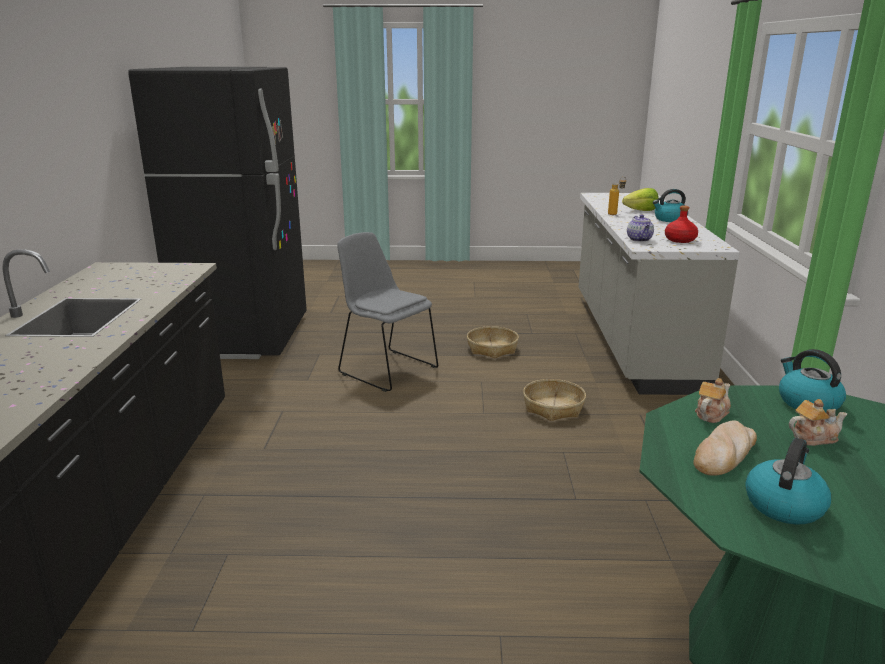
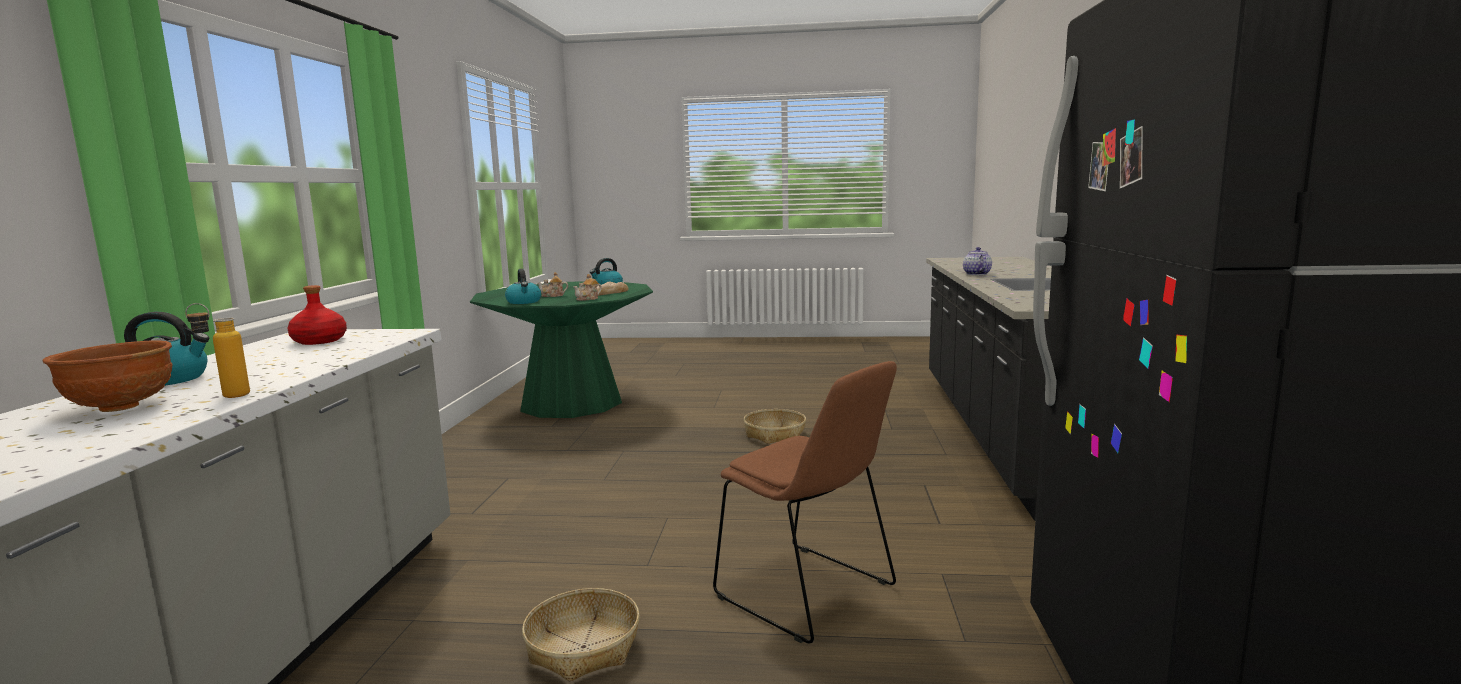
camera: 175 degrees left, 10 degrees down
(386, 369) = (809, 594): grey chair -> brown chair
(553, 407) = (571, 522): basket -> basket (774, 434)
(639, 240) = (380, 341): teapot -> teapot (976, 274)
(641, 211) = (121, 407): lettuce -> brown bowl

